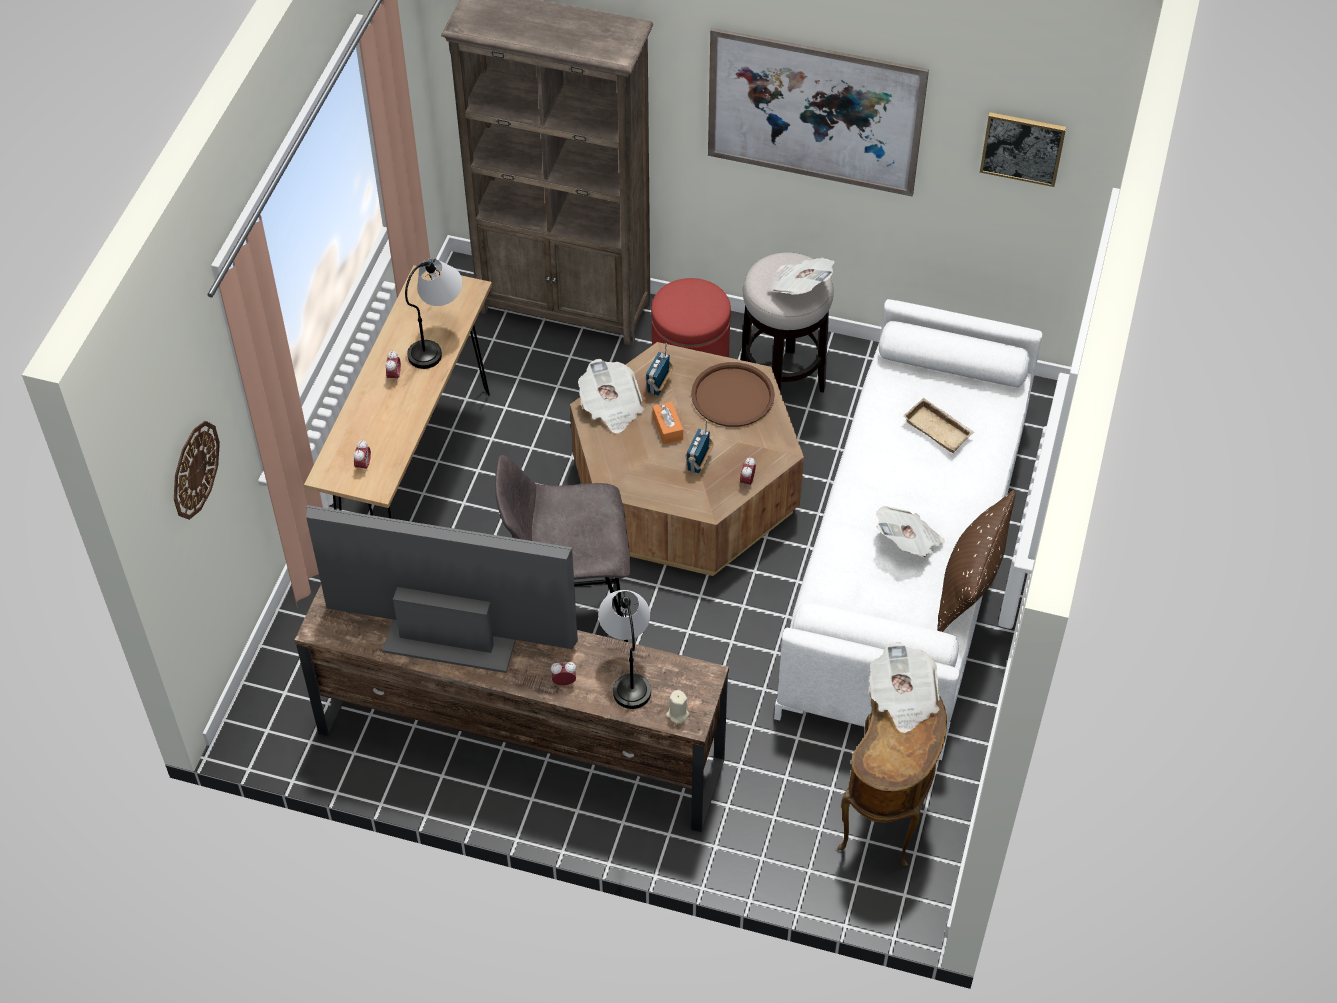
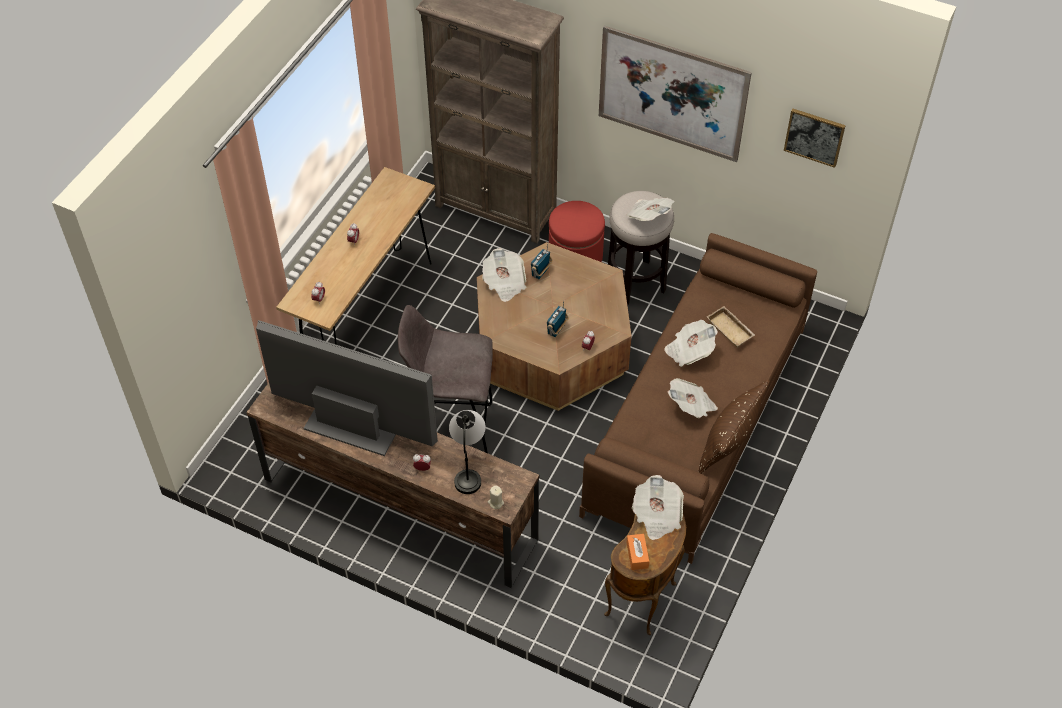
camera: 10 degrees right, 0 degrees up
(194, 469) = (189, 285): wall clock -> none
(437, 340) = (389, 220): table lamp -> none
(667, 428) = (540, 303): orange tissue box -> orange tissue box (637, 555)
(732, 396) = (590, 286): brown tray -> none
(889, 466) = (689, 351): none -> newspaper
(906, 560) = (696, 419): white sofa -> brown sofa

